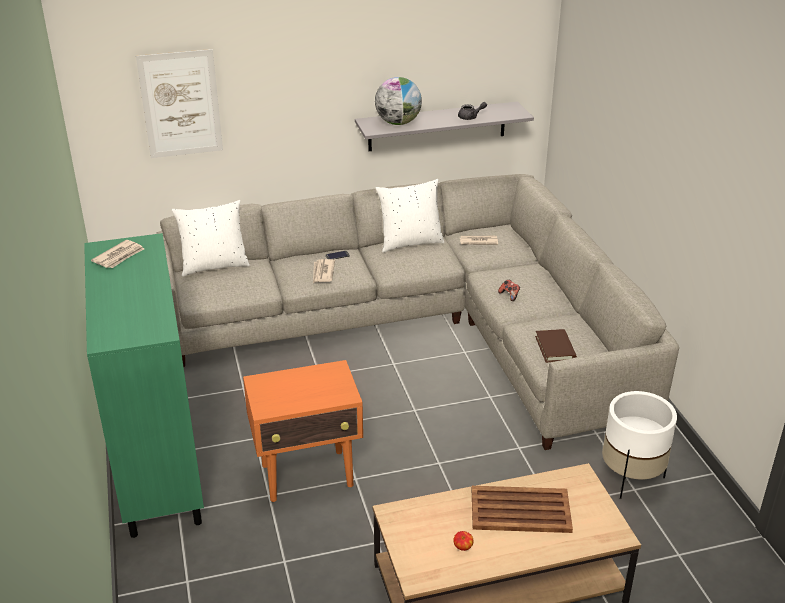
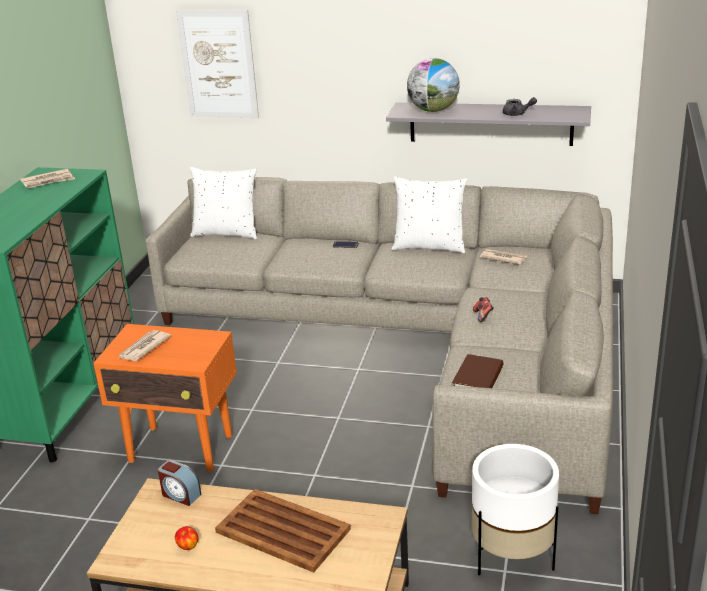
camera: 30 degrees right, 5 degrees down
(323, 272) = (315, 257): newspaper -> newspaper (143, 348)
(414, 510) = (180, 495): none -> alarm clock

